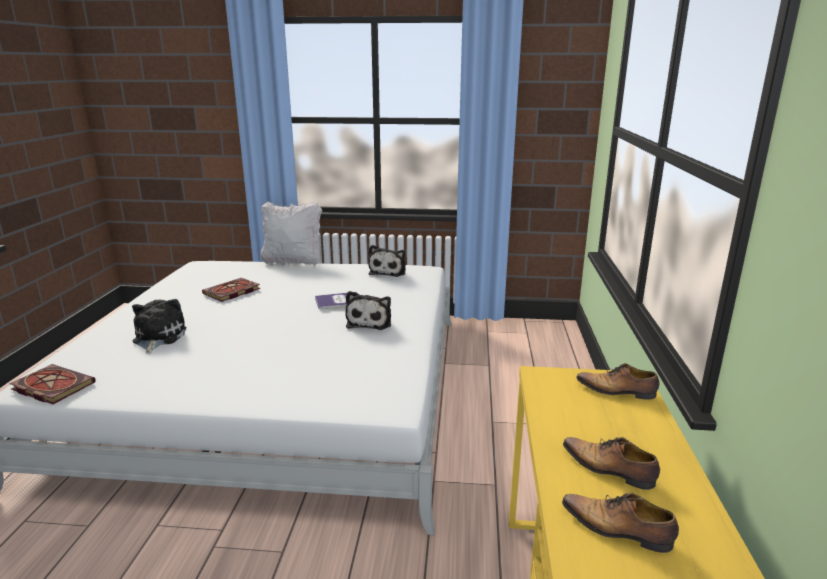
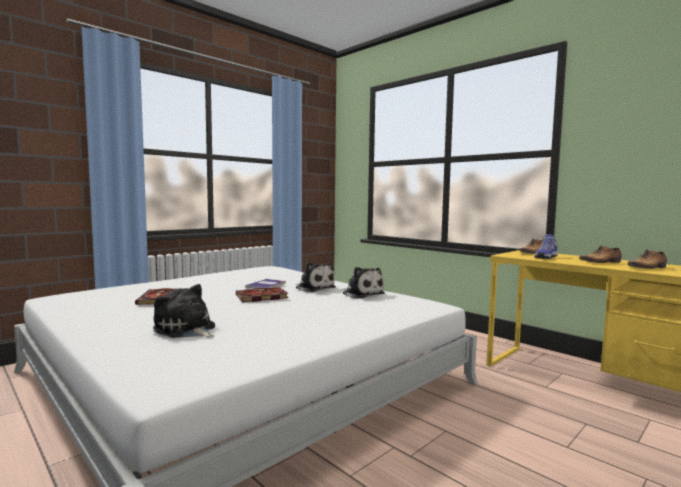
camera: 50 degrees left, 15 degrees down
(51, 386) = (188, 379): book -> book (260, 297)
(292, 261) = (153, 280): white pillow -> none
(388, 271) = (253, 270): plush toy -> plush toy (362, 294)
(576, 409) = (545, 257): none -> shoe

